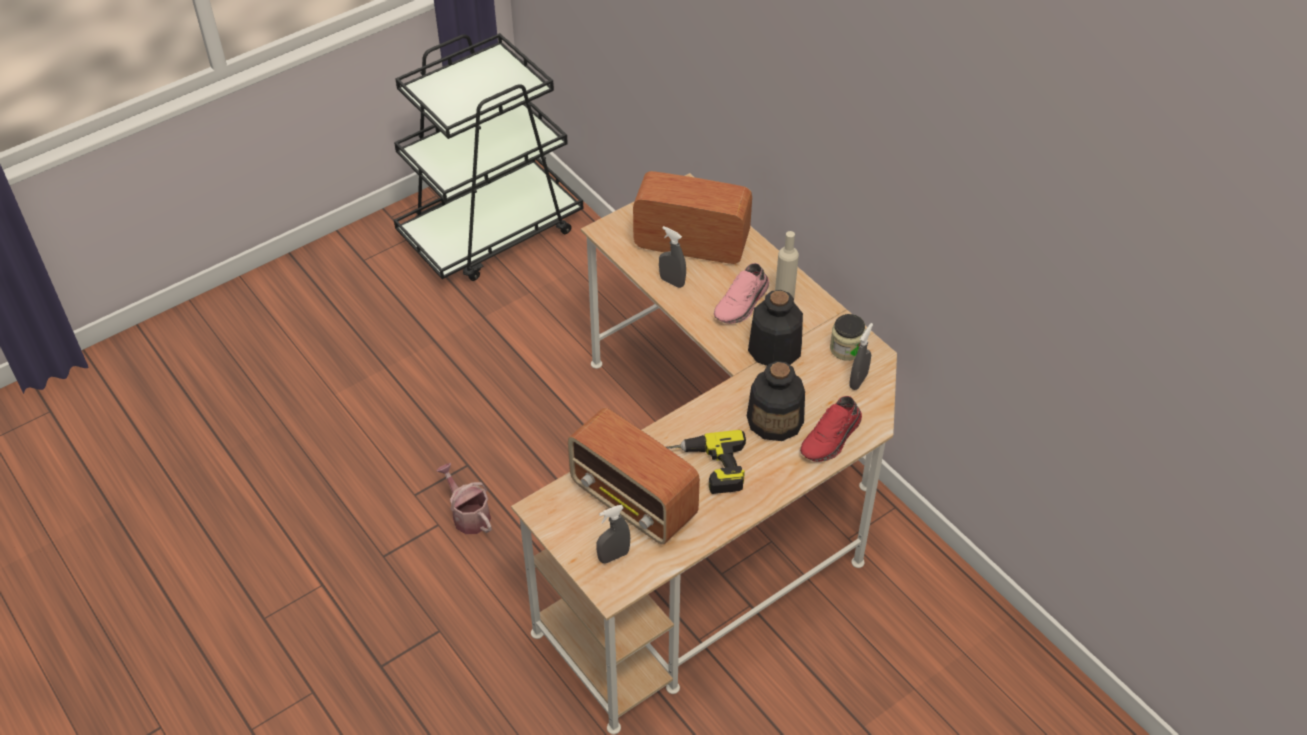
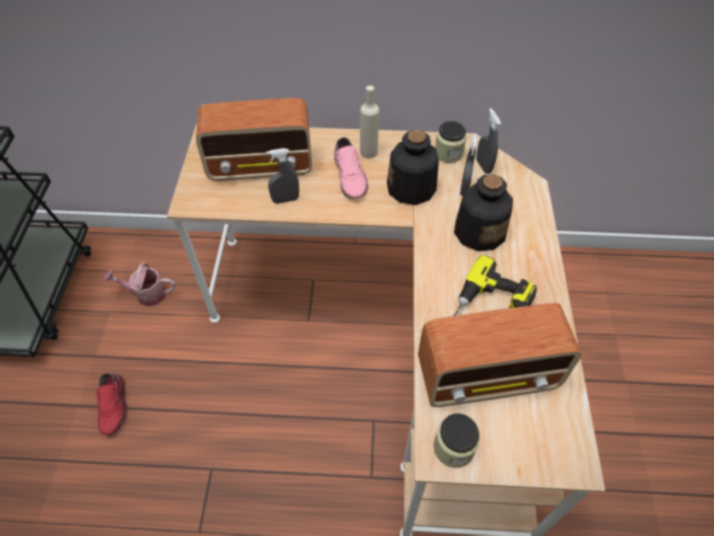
camera: 50 degrees left, 5 degrees up
(468, 515) = (256, 503): watering can -> watering can (146, 294)
(555, 513) = (453, 447): none -> jar
(613, 556) = (537, 434): grey spray bottle -> grey spray bottle (464, 188)
(690, 244) = (262, 166): radio -> radio turned 150 degrees counterclockwise
(832, 438) = (524, 213): red shoe -> red shoe (115, 406)

